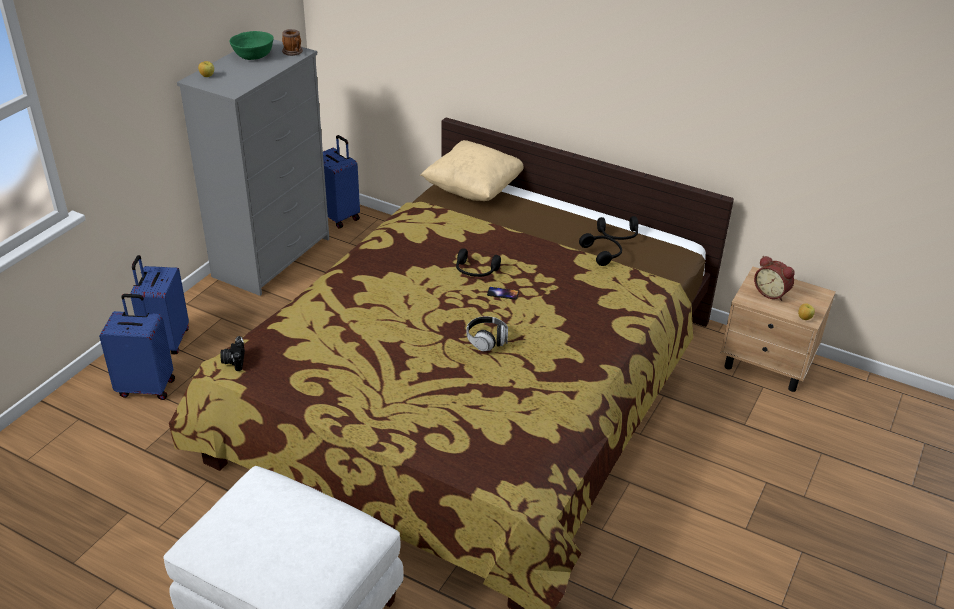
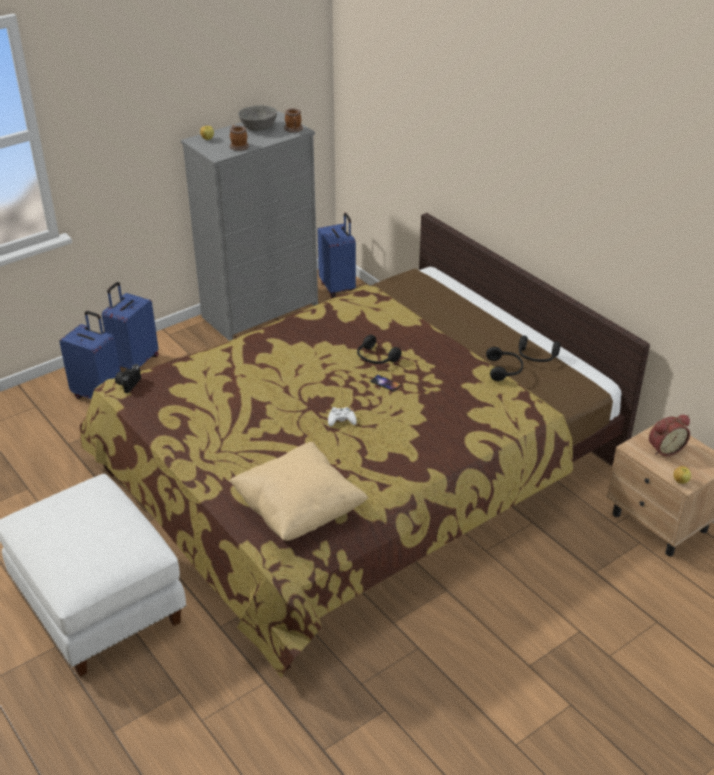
camera: 25 degrees right, 0 degrees up
(247, 78) = (238, 146): none -> mug
(253, 55) = (258, 127): green bowl -> grey bowl
(474, 189) = (431, 285): beige pillow -> beige pillow (299, 511)
(487, 340) = (341, 420): headphones -> white game controller
(771, 293) = (664, 448): alarm clock -> alarm clock turned 90 degrees counterclockwise

